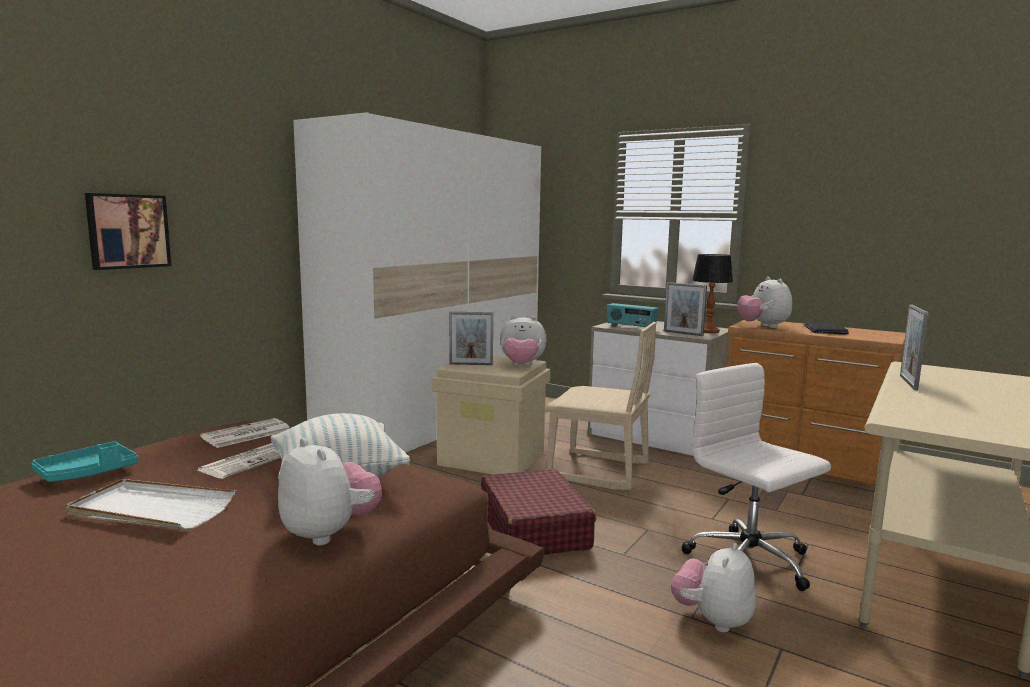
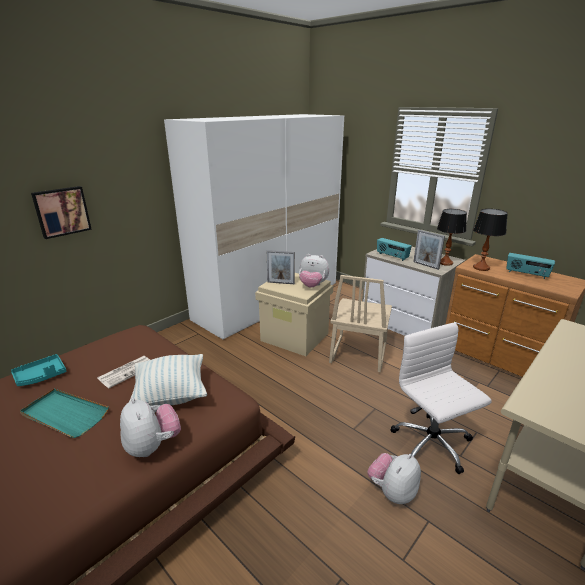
camera: 10 degrees right, 15 degrees up
(151, 510) = (64, 415): white tray -> turquoise tray
(246, 434) = (133, 343): newspaper -> none
(534, 529) = (304, 401): red suitcase -> none
(598, 471) = (357, 353): beige chair -> beige chair turned 75 degrees clockwise
(763, 326) = (481, 268): plush toy -> table lamp
(825, 330) = (526, 274): laptop -> radio
(908, 382) = (559, 352): picture frame -> none

